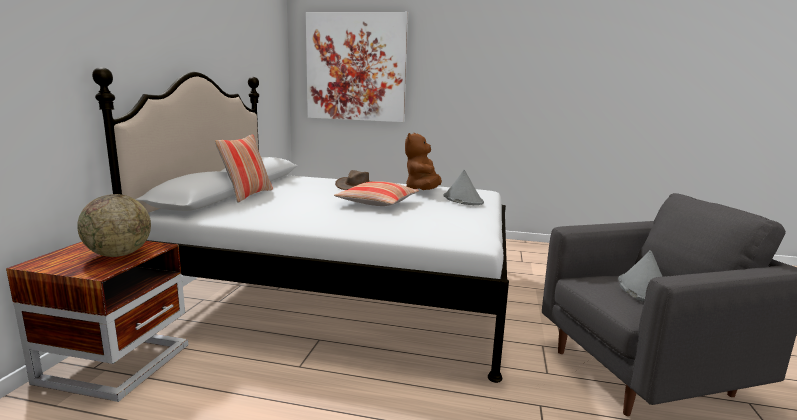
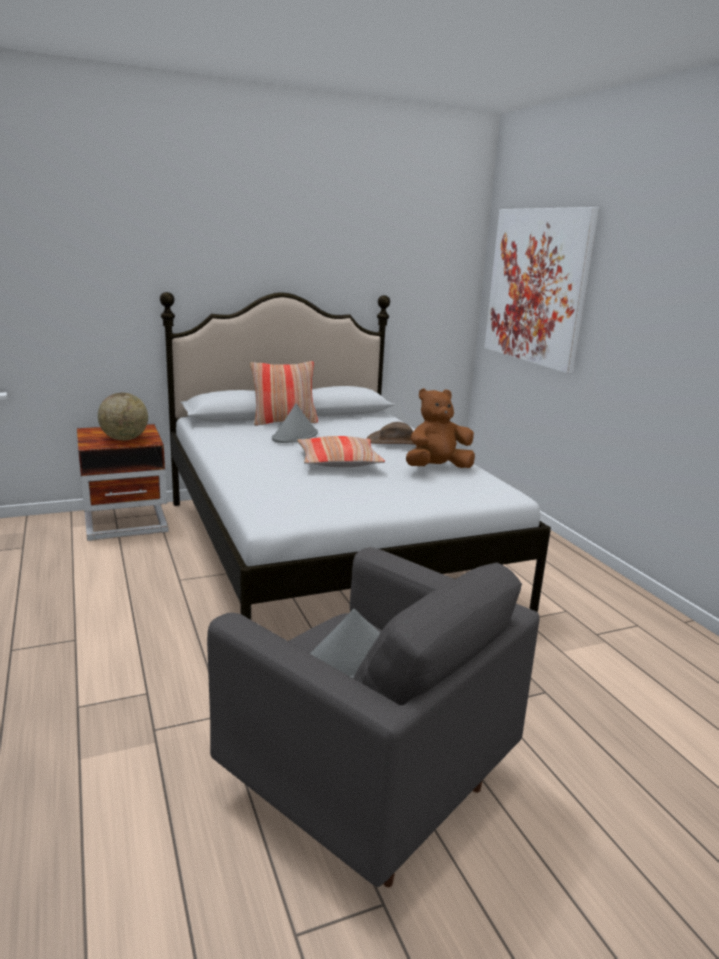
camera: 55 degrees right, 5 degrees up
(462, 199) = (430, 490): grey hat -> grey hat (295, 436)

